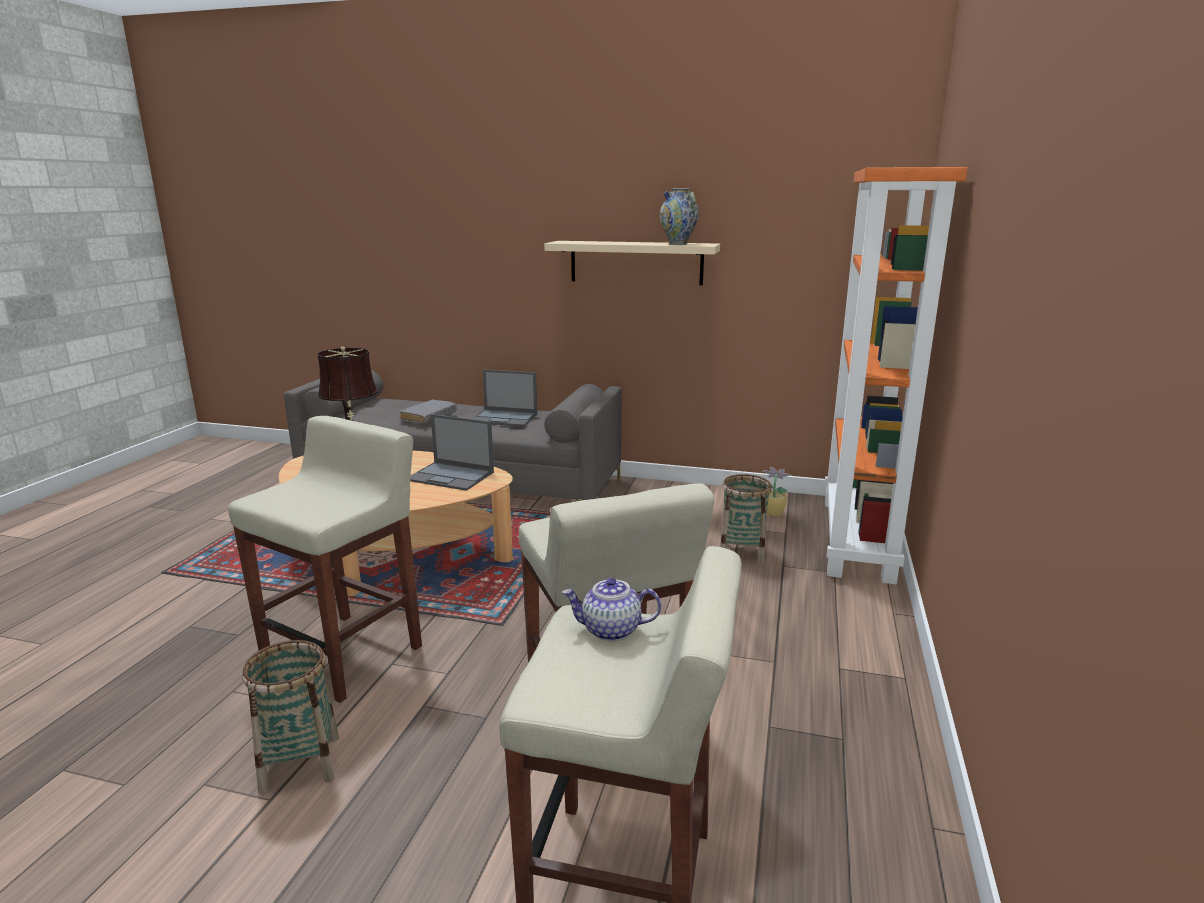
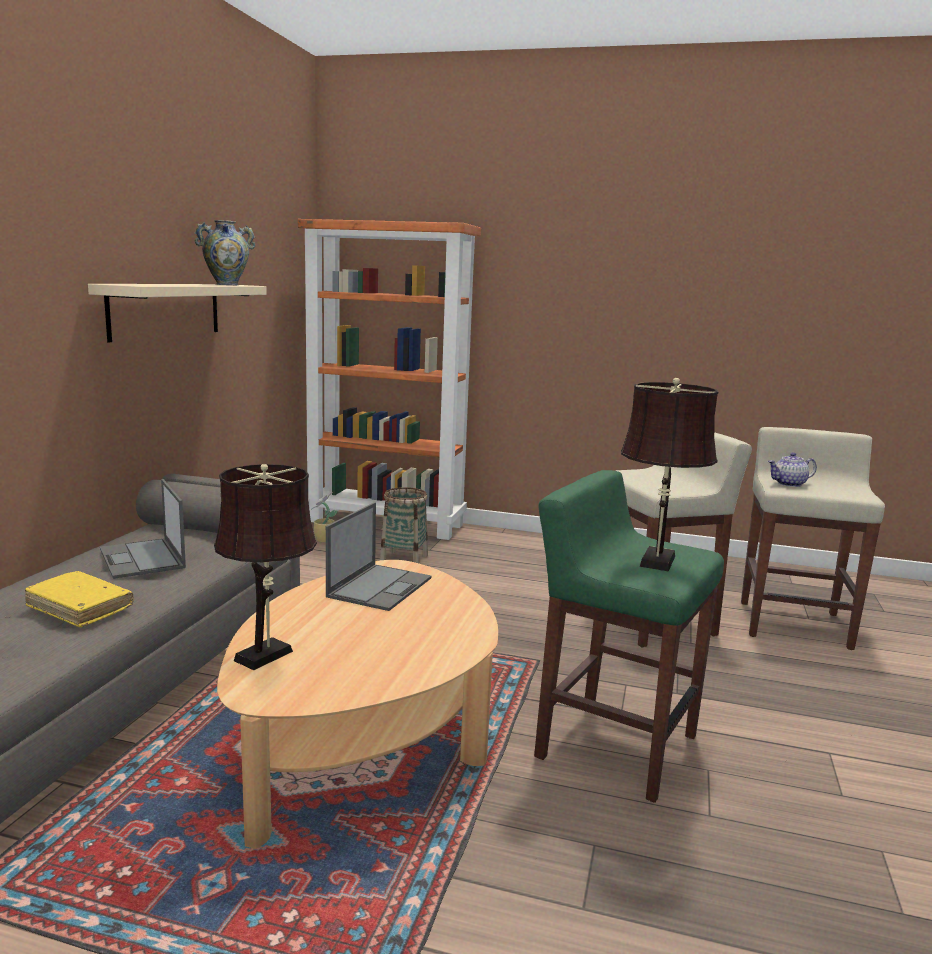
camera: 90 degrees left, 5 degrees down
(300, 499) = (656, 563): none -> brown table lamp
(300, 763) = (782, 745): basket -> none
(346, 654) = (614, 745): beige stool -> green stool
(429, 417) = (80, 608): grey book -> yellow book
(505, 418) = (142, 559): laptop -> laptop turned 135 degrees clockwise
(610, 630) = (789, 484): teapot -> teapot turned 75 degrees clockwise

